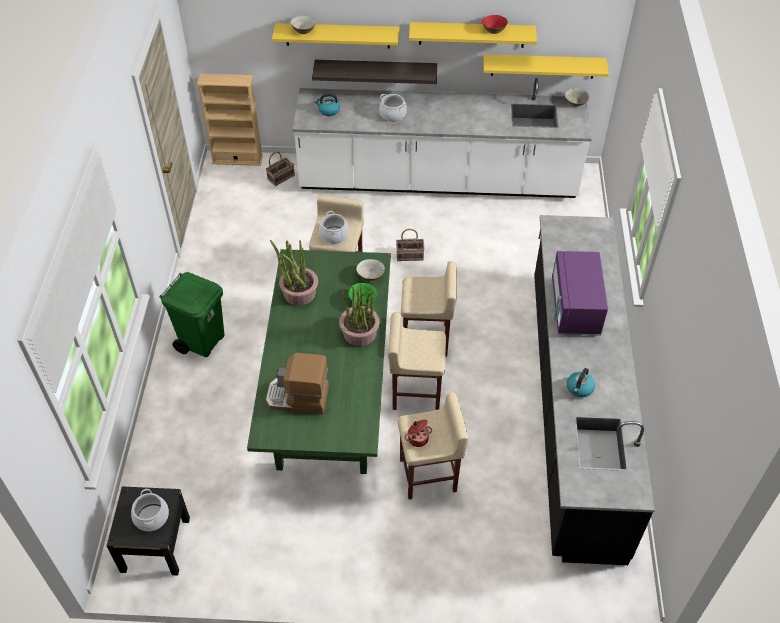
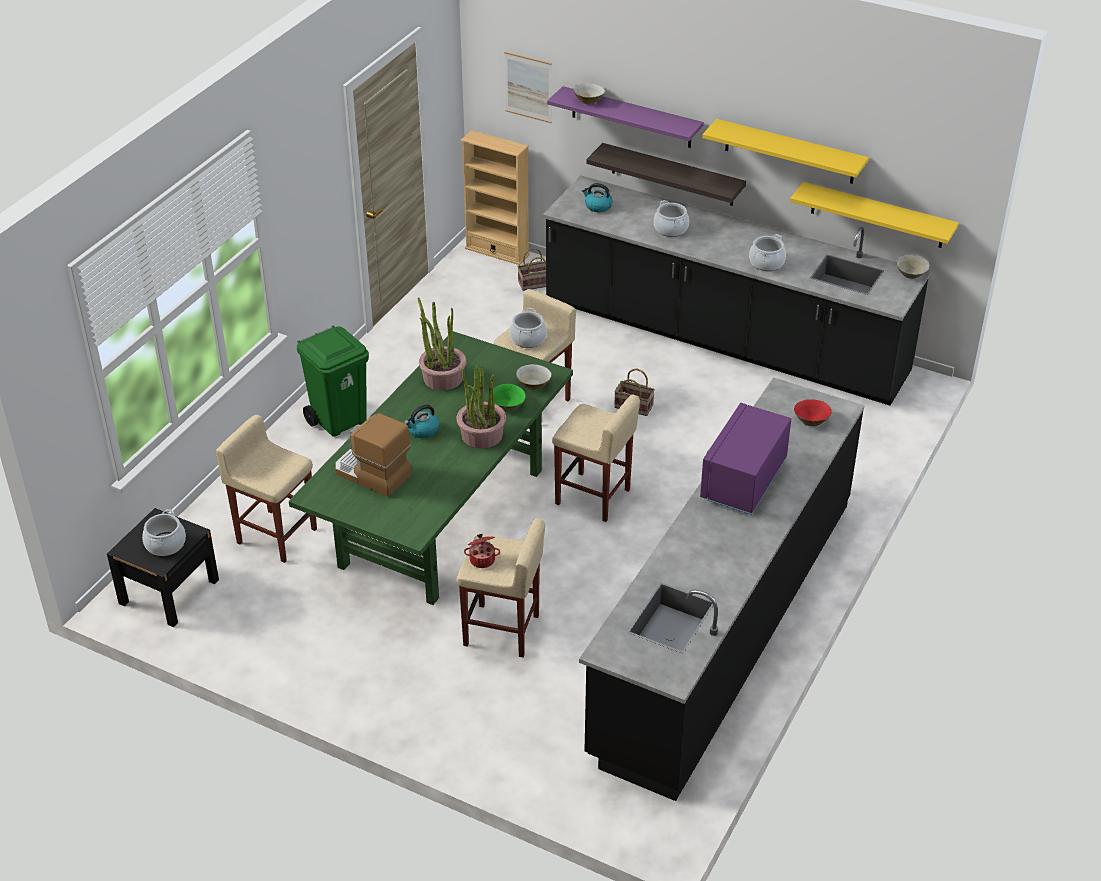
camera: 25 degrees right, 10 degrees down
(245, 30) = (528, 87): none -> picture
(337, 35) = (631, 117): yellow shelf -> purple shelf
(415, 392) = (544, 546): beige stool -> beige stool (276, 535)
(438, 180) = (724, 338): white counter -> black counter
(476, 123) = (766, 263): none -> cooking pot
(493, 30) = (811, 150): red bowl -> red bowl (811, 421)
(579, 388) = (686, 559): kettle -> kettle (422, 430)

